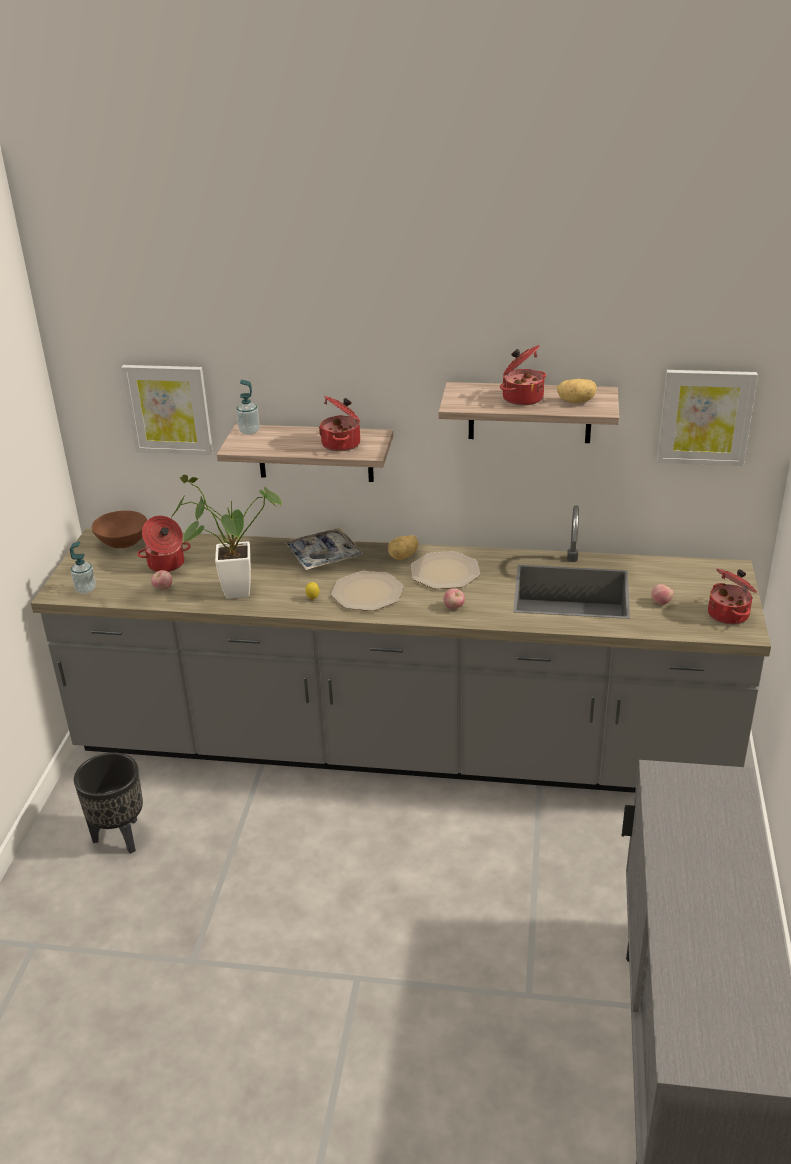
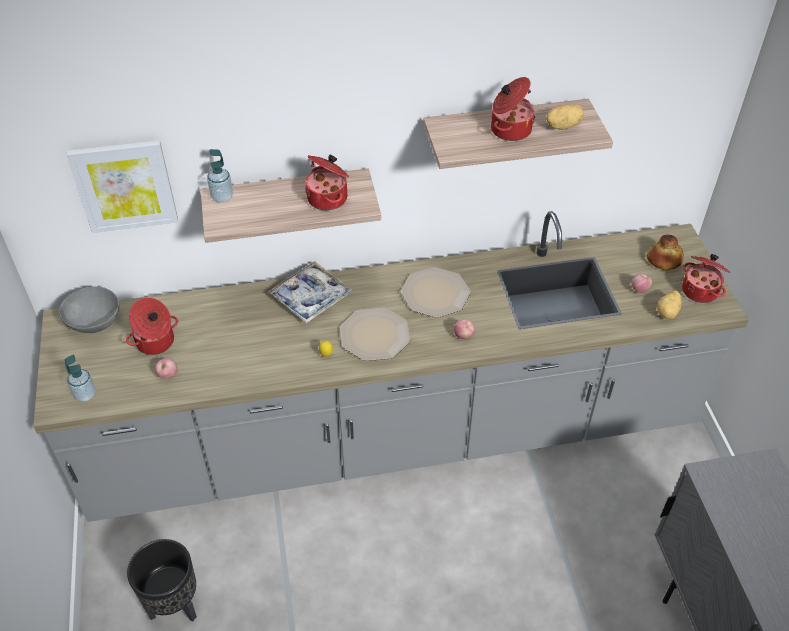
camera: 20 degrees left, 15 degrees up
(123, 542) = (95, 322): brown bowl -> grey bowl
(230, 592) = (239, 365): potted plant -> none
(404, 556) = (388, 282): potato -> potato (668, 312)
(703, 584) = (664, 260): none -> bread
(705, 417) = (665, 113): picture -> none

